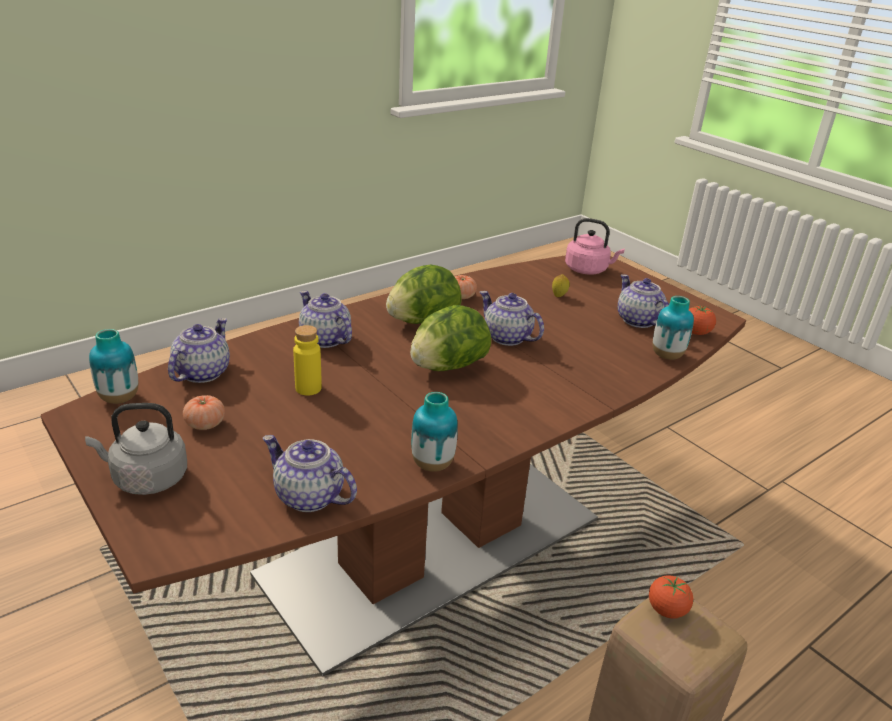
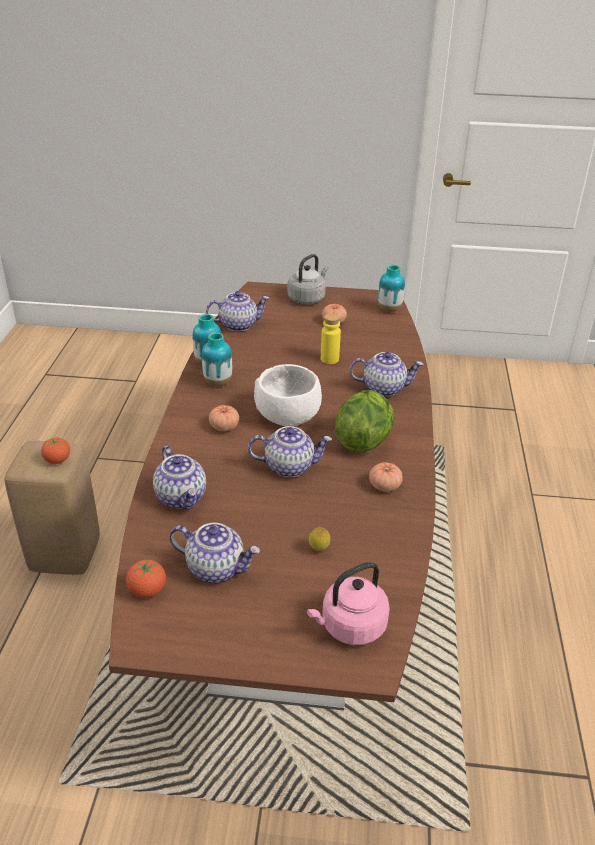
camera: 135 degrees right, 5 degrees up
(202, 372) = (390, 336): teapot -> teapot (182, 497)
(447, 367) = (287, 416): lettuce -> white bowl
(516, 390) = (224, 427): none -> tomato
(667, 356) = (151, 534): vase -> vase (218, 382)

